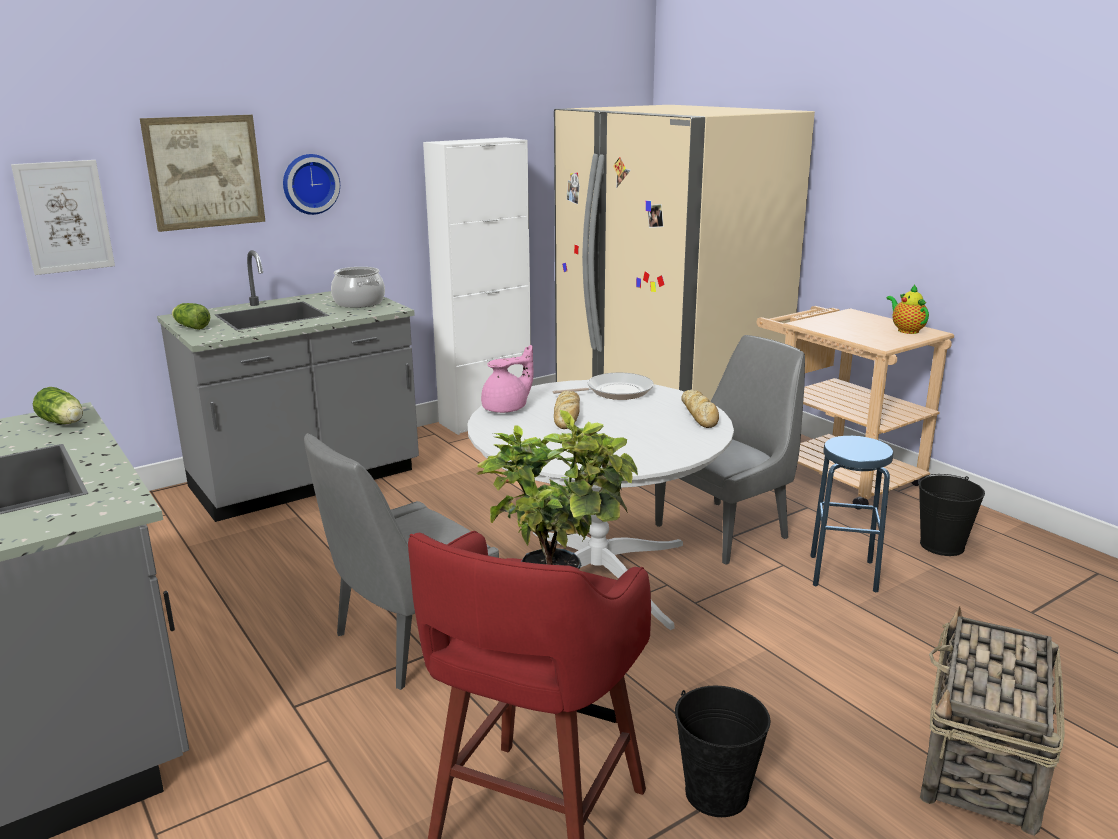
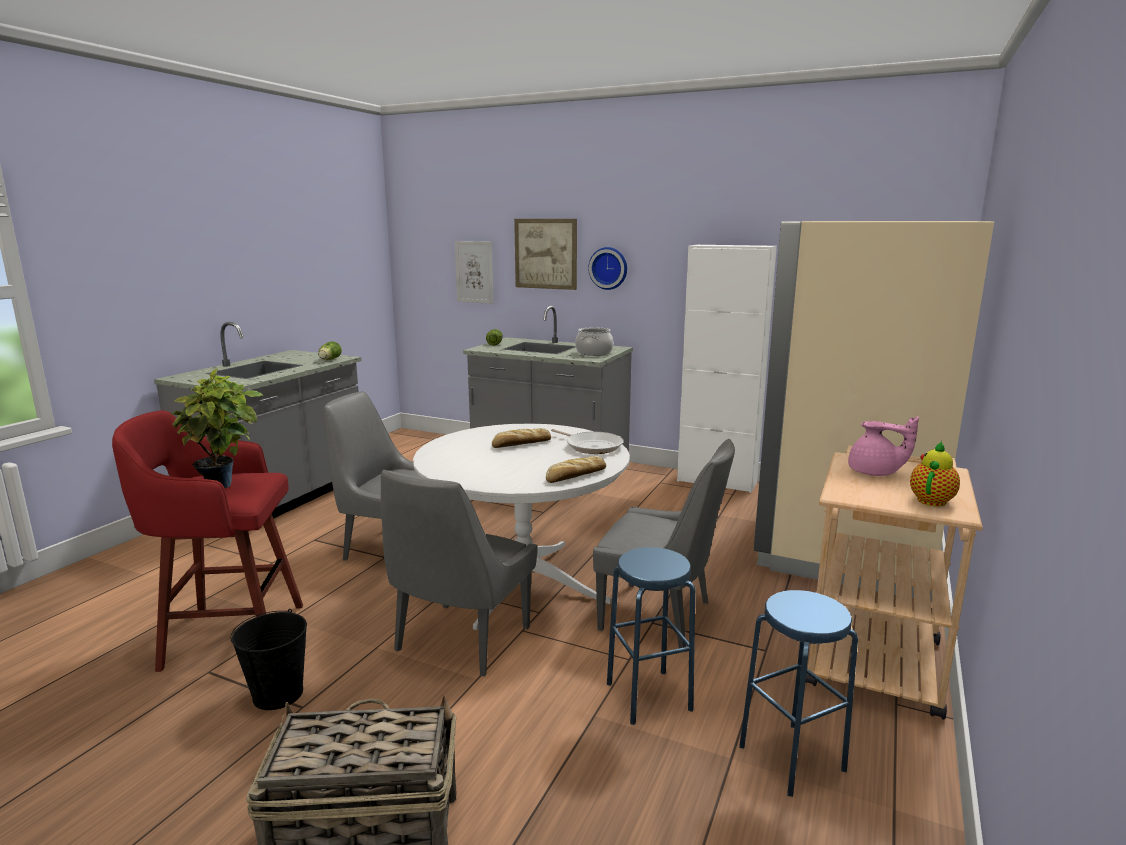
camera: 60 degrees right, 5 degrees down
(507, 409) = (514, 429): pink teapot -> pink teapot (875, 473)
(689, 643) = (460, 641): none -> grey chair
(942, 545) = (792, 758): black bucket -> blue stool

